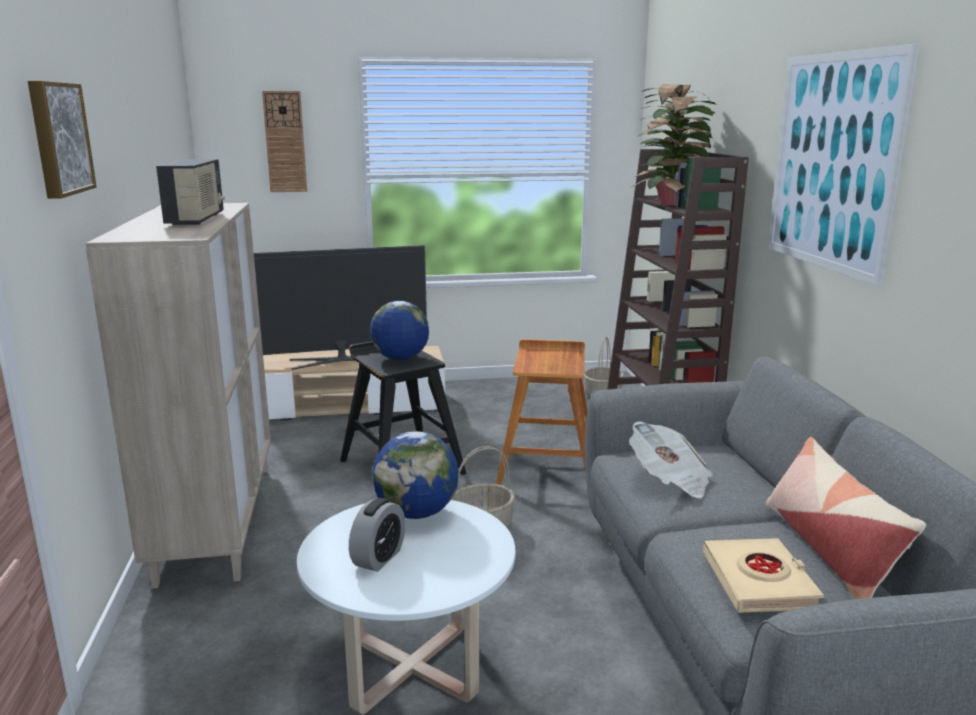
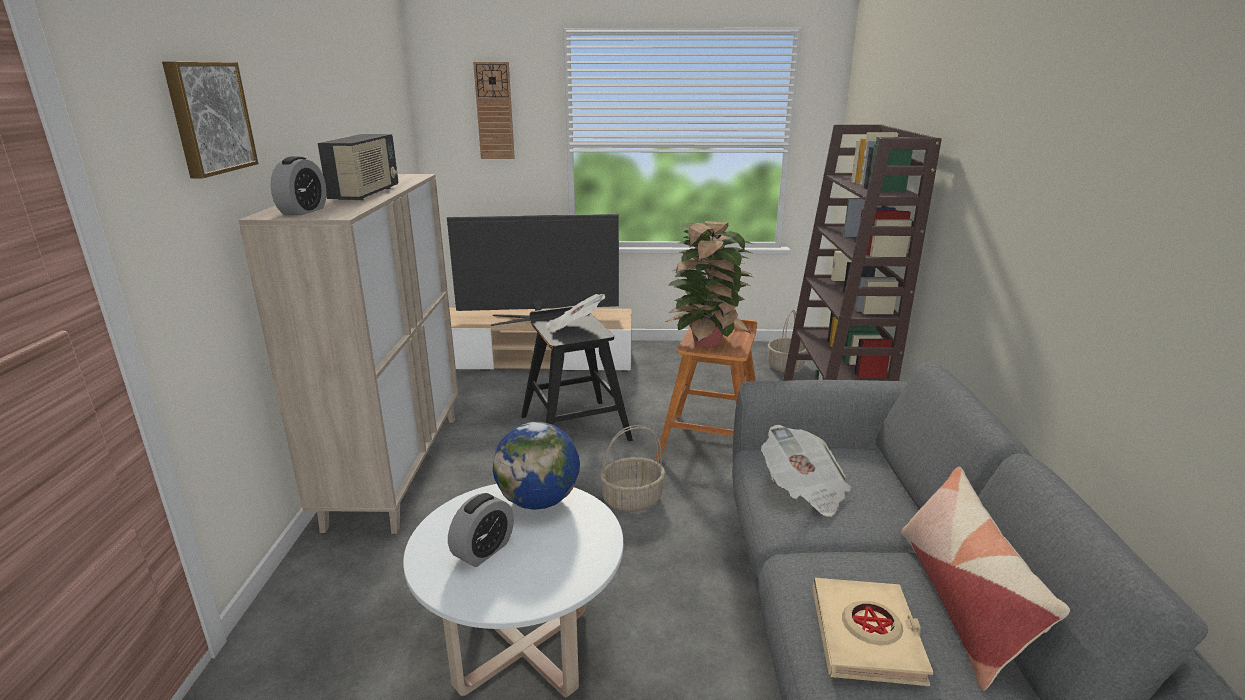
camera: 10 degrees right, 5 degrees up
(148, 234) = (303, 211): none -> alarm clock
(400, 358) = (574, 328): globe -> newspaper
(671, 203) = (859, 183): potted plant -> potted plant (707, 340)
(832, 162) = (1028, 151): picture -> none

